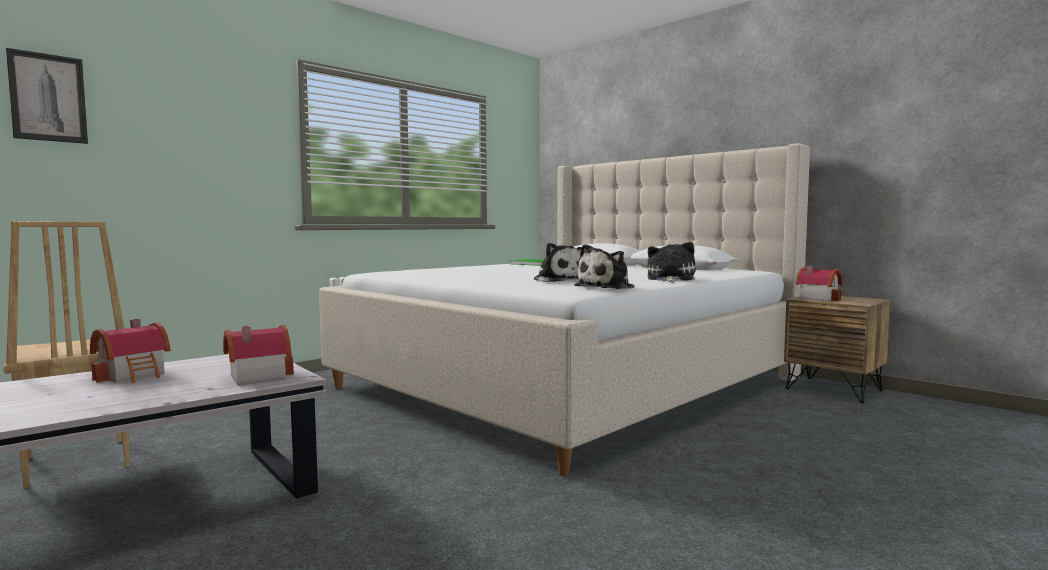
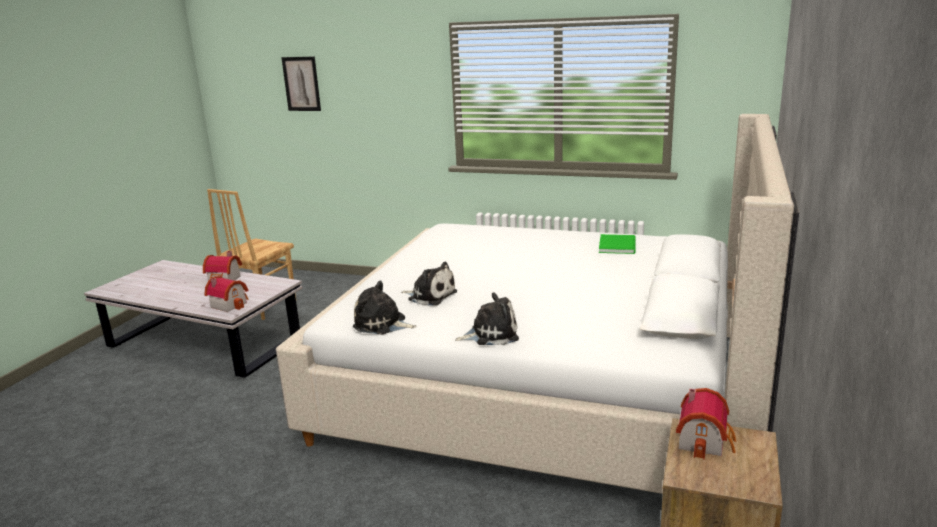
camera: 65 degrees right, 15 degrees up
(558, 280) = (430, 296): plush toy -> plush toy turned 90 degrees counterclockwise

